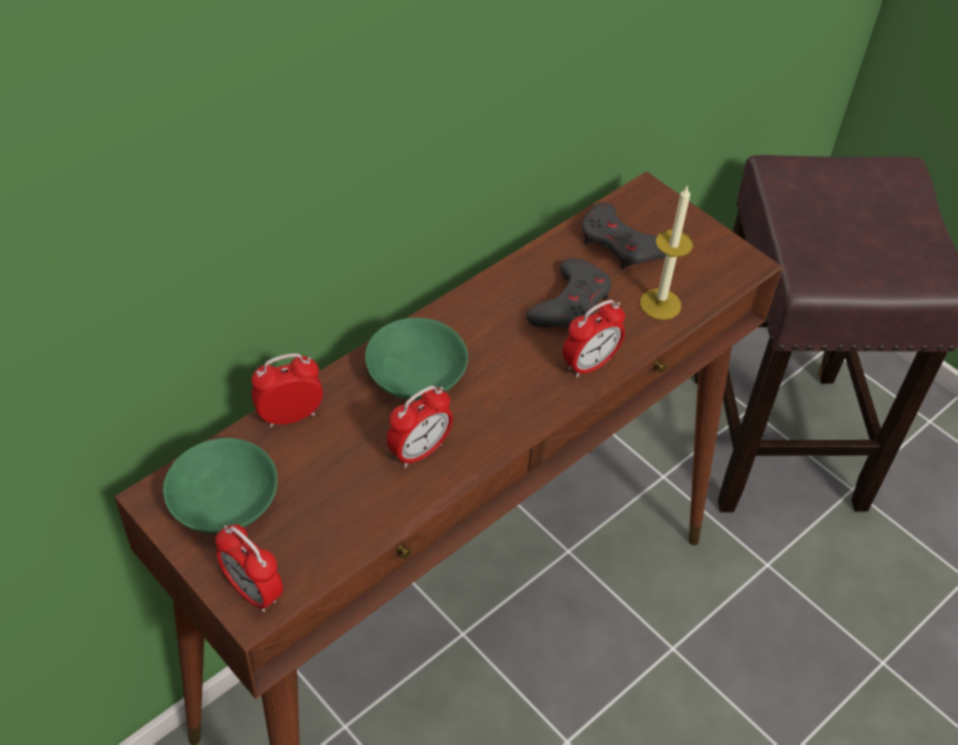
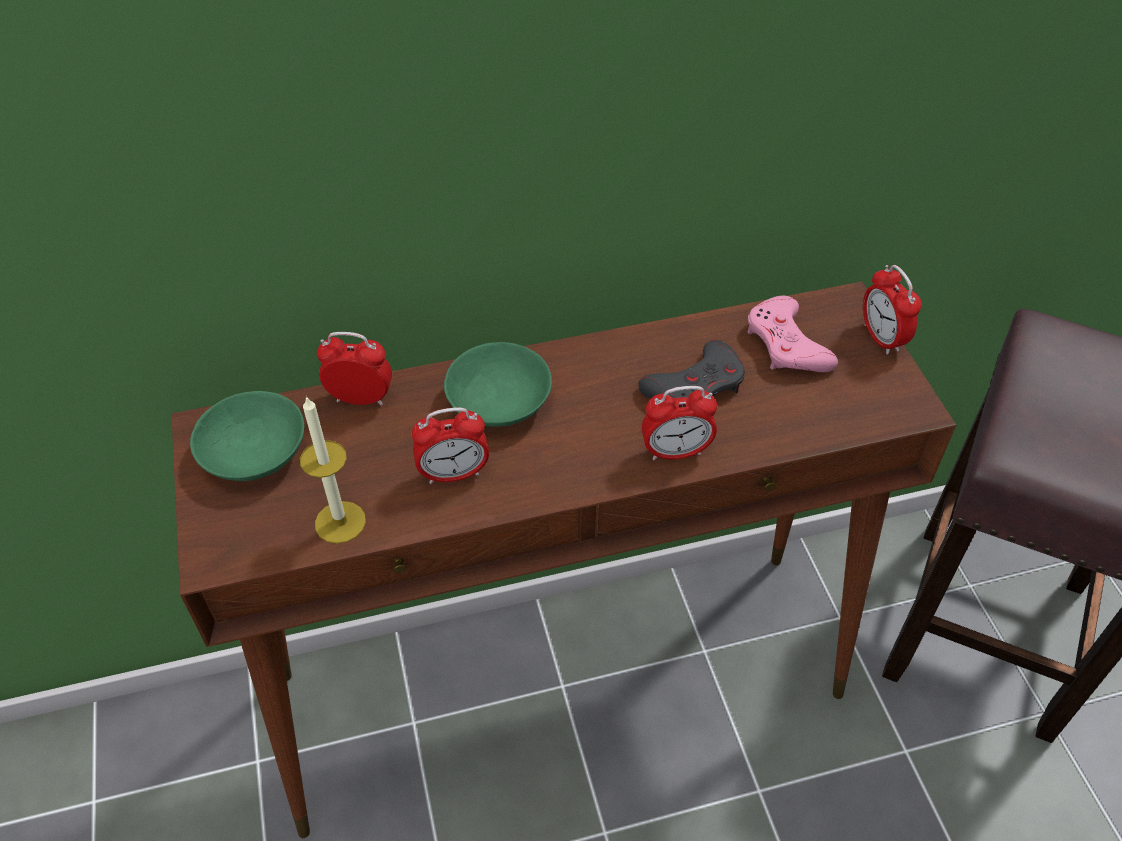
camera: 30 degrees right, 0 degrees up
(253, 591) = (222, 543): alarm clock -> alarm clock (881, 338)
(620, 244) = (786, 344): grey game controller -> pink game controller
(660, 304) = (790, 417): candle -> candle (340, 522)

